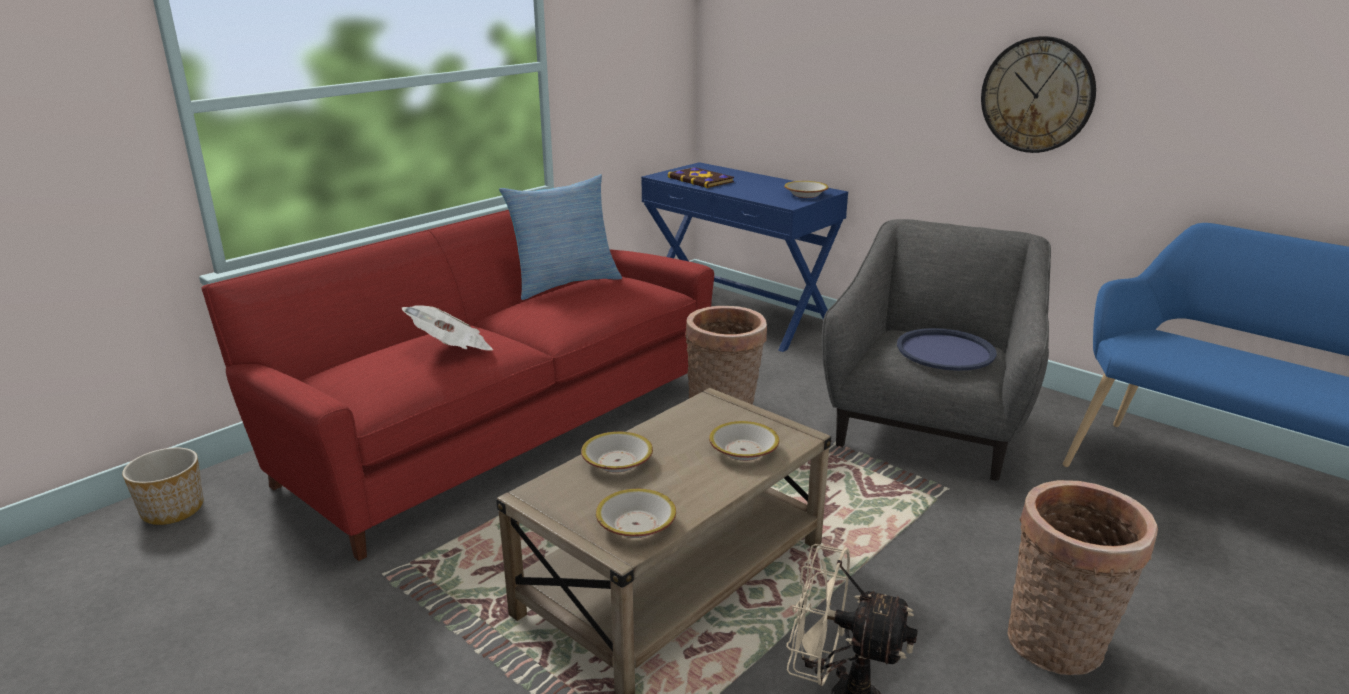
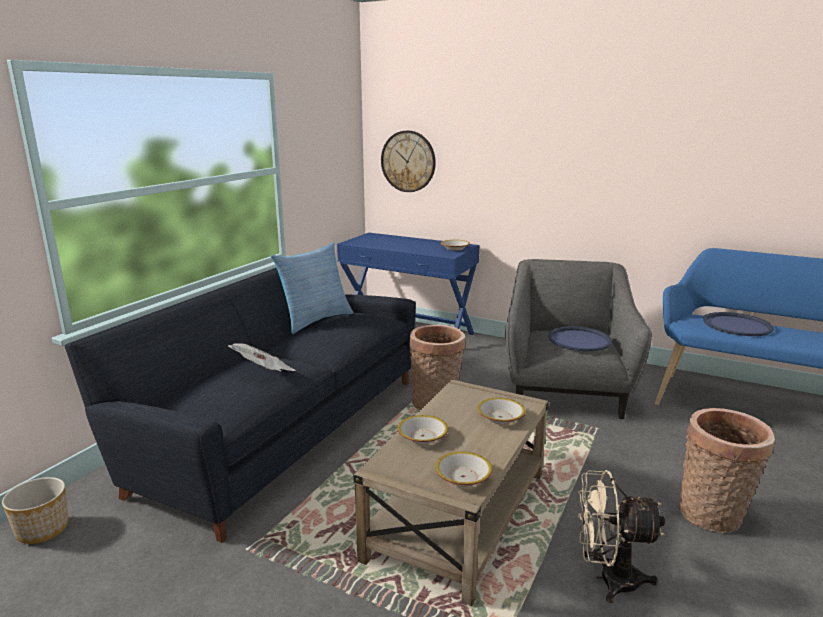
camera: 15 degrees left, 5 degrees down
(499, 428) = (280, 429): red sofa -> black sofa
(701, 180) = (379, 243): book -> none
(1037, 95) = (602, 177): wall clock -> wall clock (408, 161)
(1214, 355) = (737, 325): none -> blue tray

